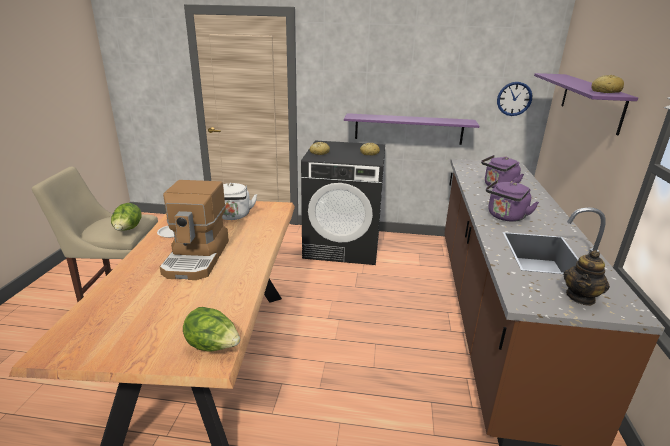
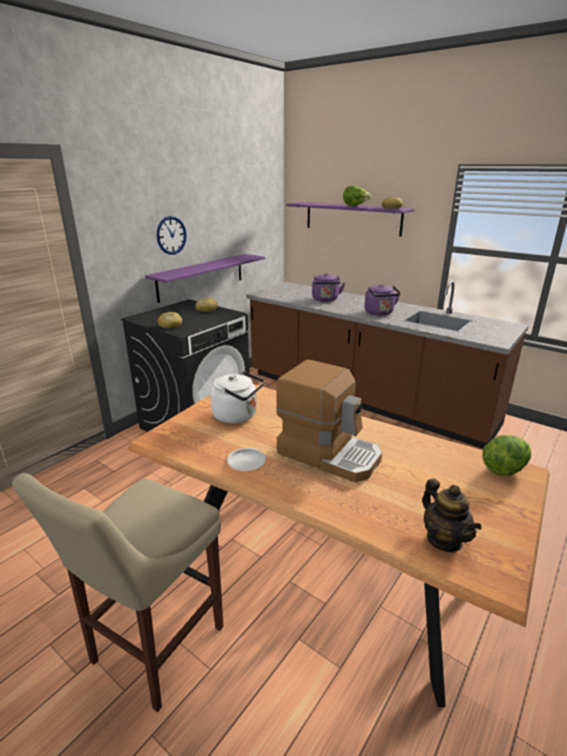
camera: 60 degrees left, 0 degrees up
(128, 230) = (183, 503): lettuce -> lettuce (355, 206)
(514, 99) = (265, 229): wall clock -> wall clock (171, 235)
(581, 297) = (496, 329): teapot -> teapot (444, 539)

